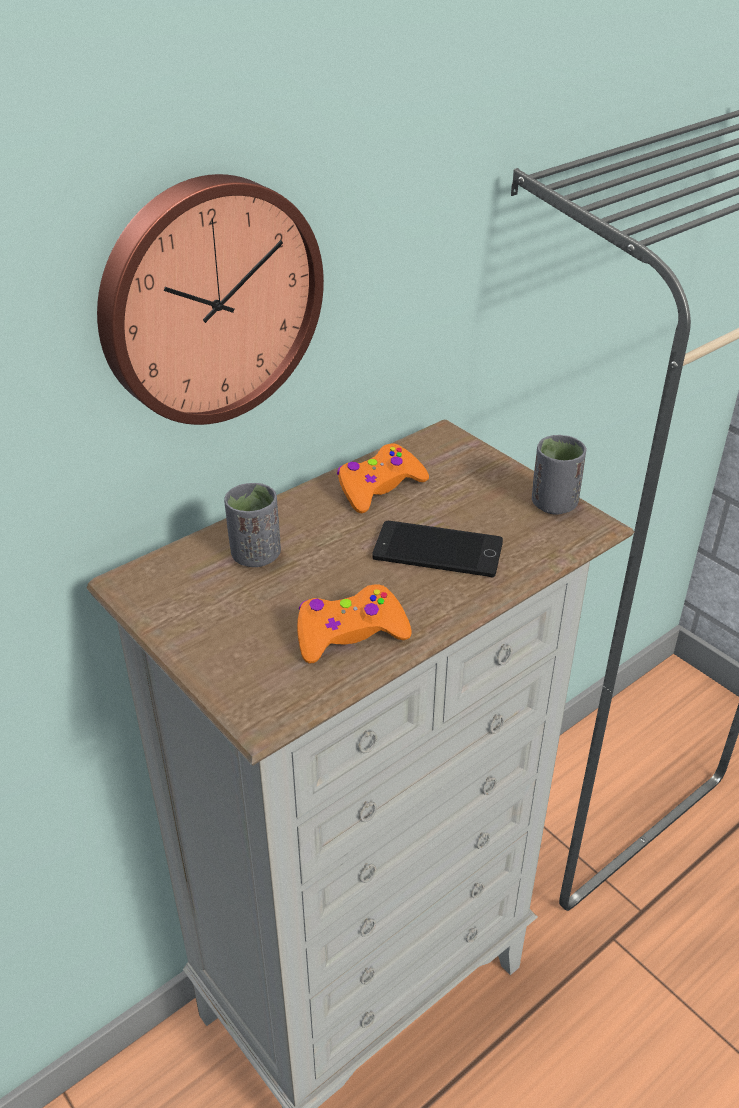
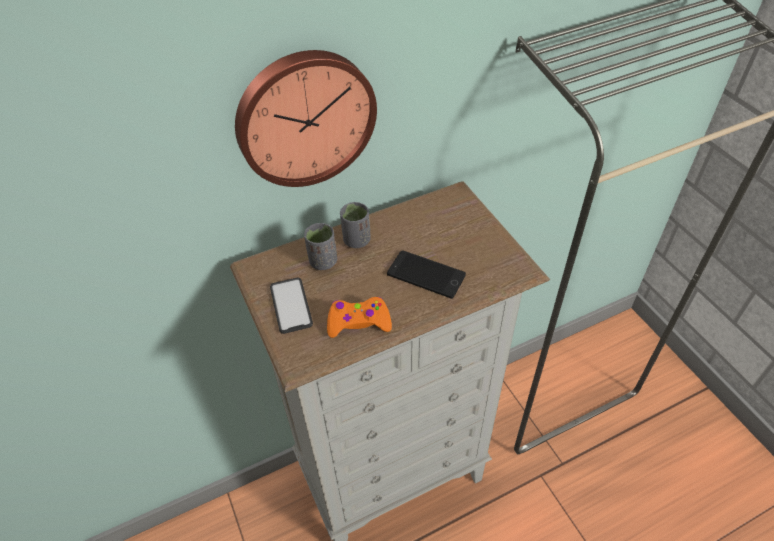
camera: 15 degrees right, 10 degrees up
(221, 627) = (291, 306): none -> phone
(379, 487) = (406, 225): orange game controller -> none
(554, 504) = (506, 253): grey cup -> grey cup (356, 240)

